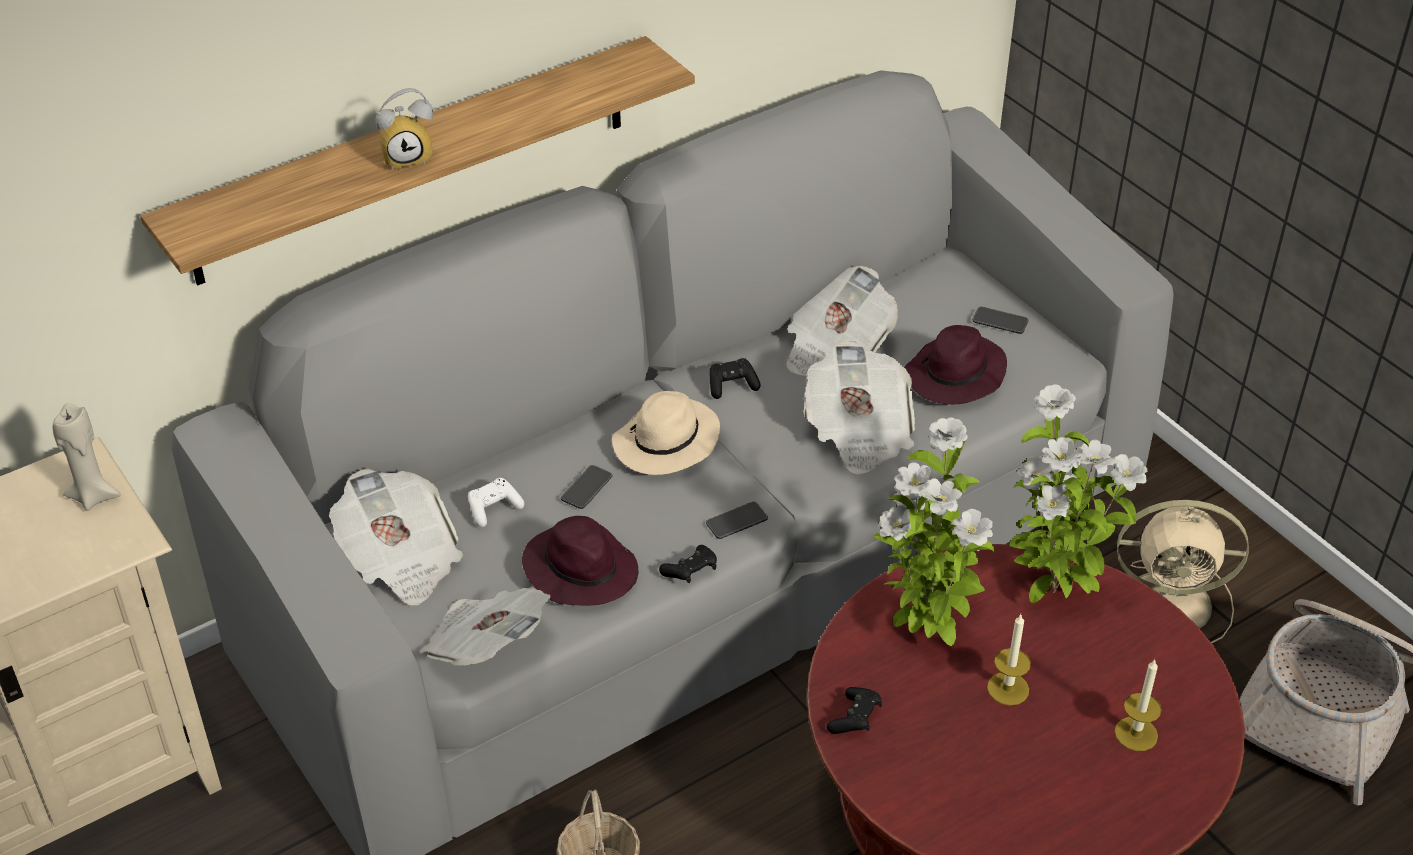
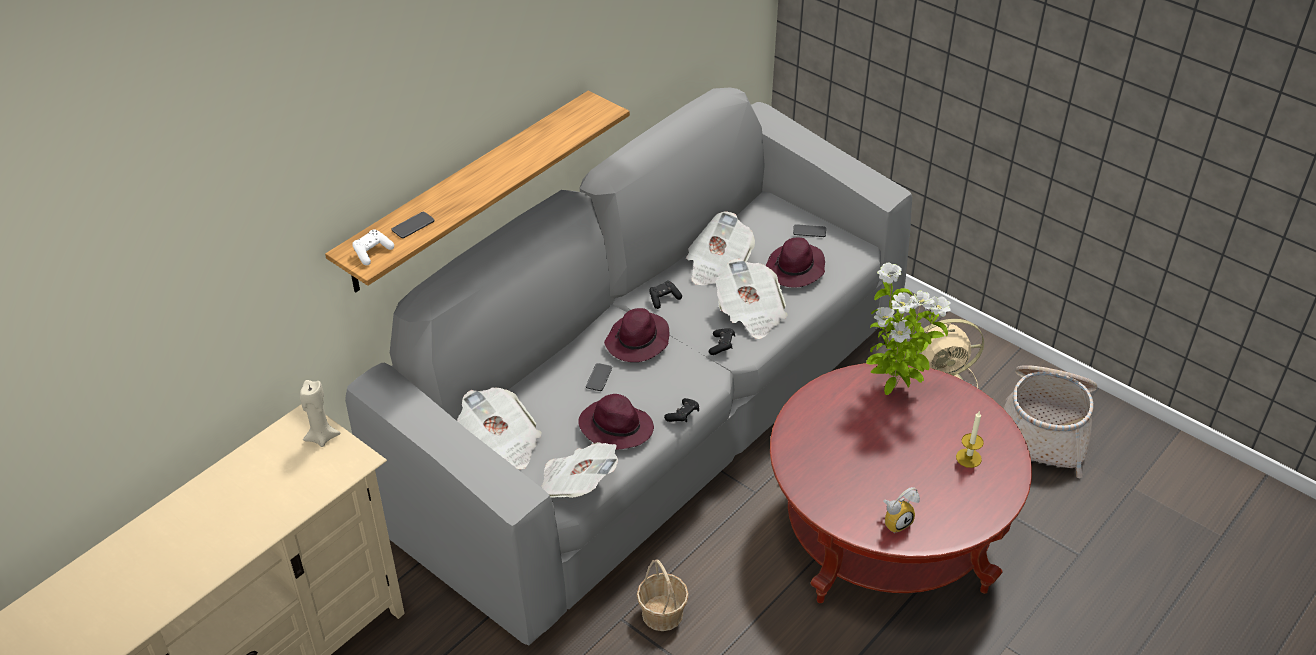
camera: 15 degrees left, 0 degrees up
(408, 157) = (478, 189): alarm clock -> alarm clock (896, 521)
(494, 509) = (546, 401): white game controller -> white game controller (372, 252)
(666, 444) = (637, 342): beige hat -> purple hat
(736, 521) = (698, 380): phone -> phone (413, 226)
(855, 719) = (808, 482): black game controller -> black game controller (722, 346)
(926, 632) = (830, 424): potted plant -> none
(1008, 688) = (888, 447): candle -> none

